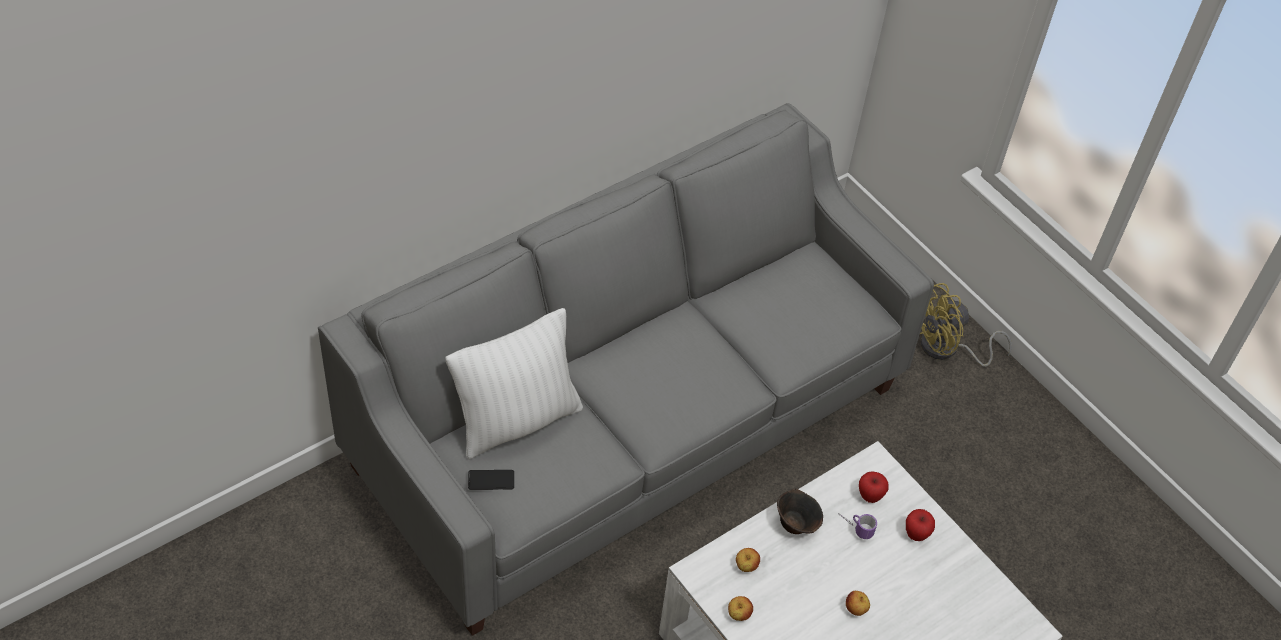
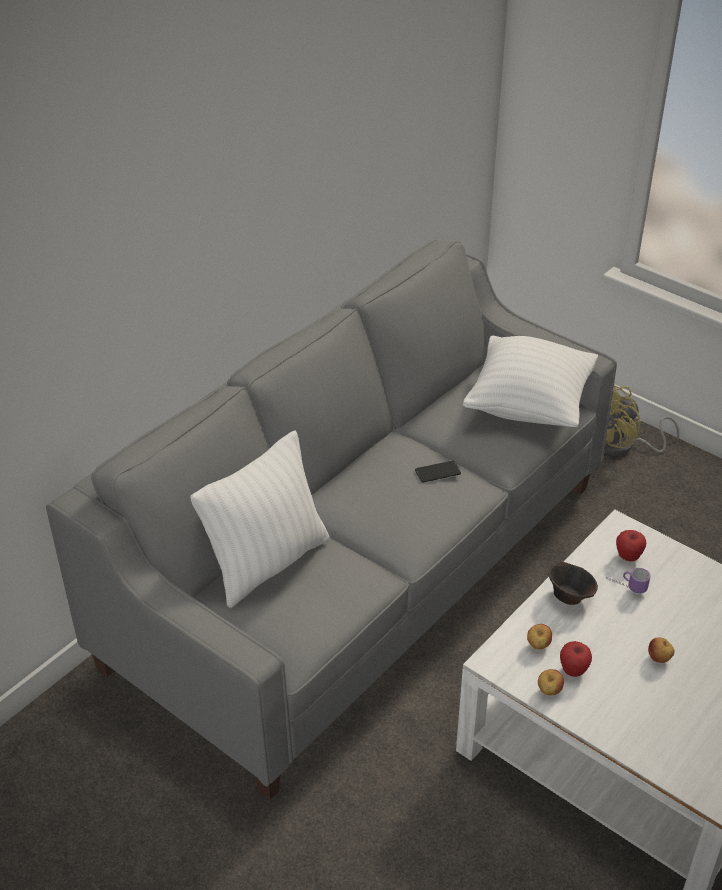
camera: 10 degrees left, 10 degrees down
(491, 480) = (260, 621): phone -> phone (437, 472)
(831, 307) = (529, 405): none -> white pillow
(916, 534) = (685, 579): apple -> apple (573, 670)

